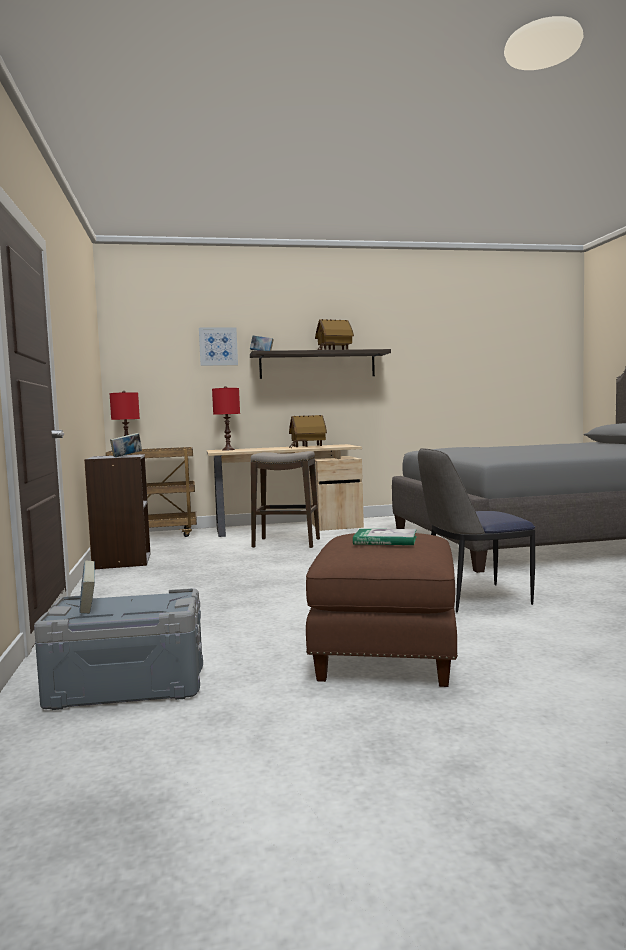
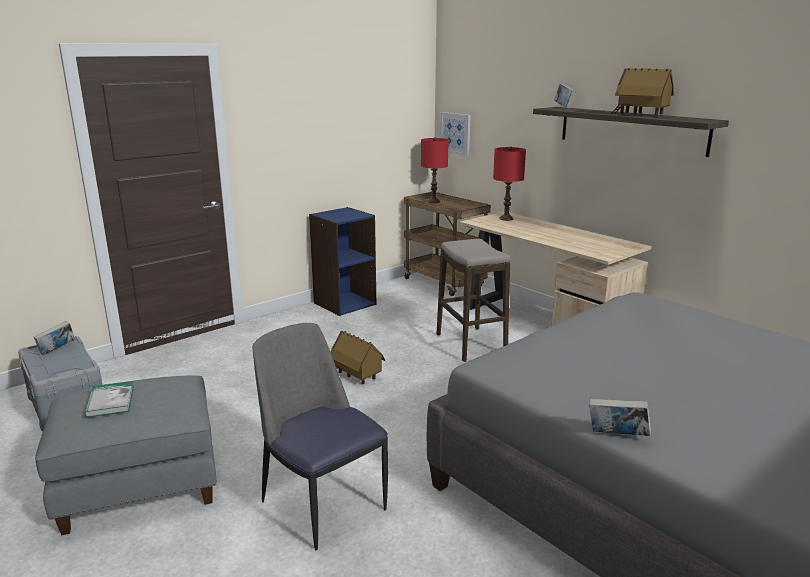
camera: 60 degrees right, 15 degrees up
(121, 561) = (344, 303): grey bookcase -> blue bookcase
(126, 456) = (338, 218): book -> book (617, 436)
(218, 346) = (526, 95): picture -> picture (455, 133)
(307, 447) = (573, 239): toy house -> toy house (356, 376)
(384, 651) = (141, 485): brown ottoman -> grey ottoman

